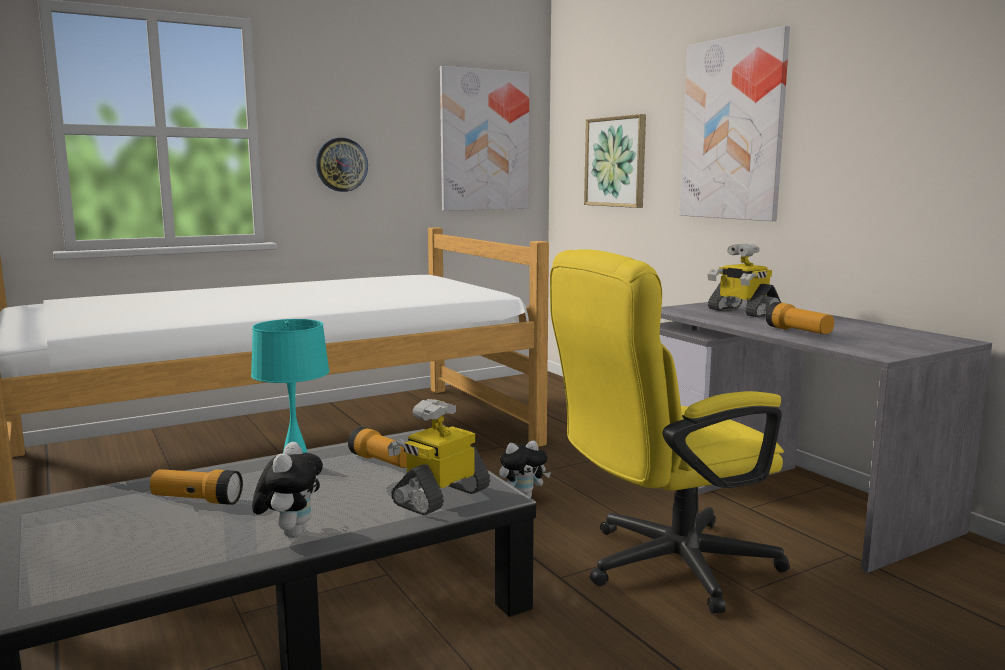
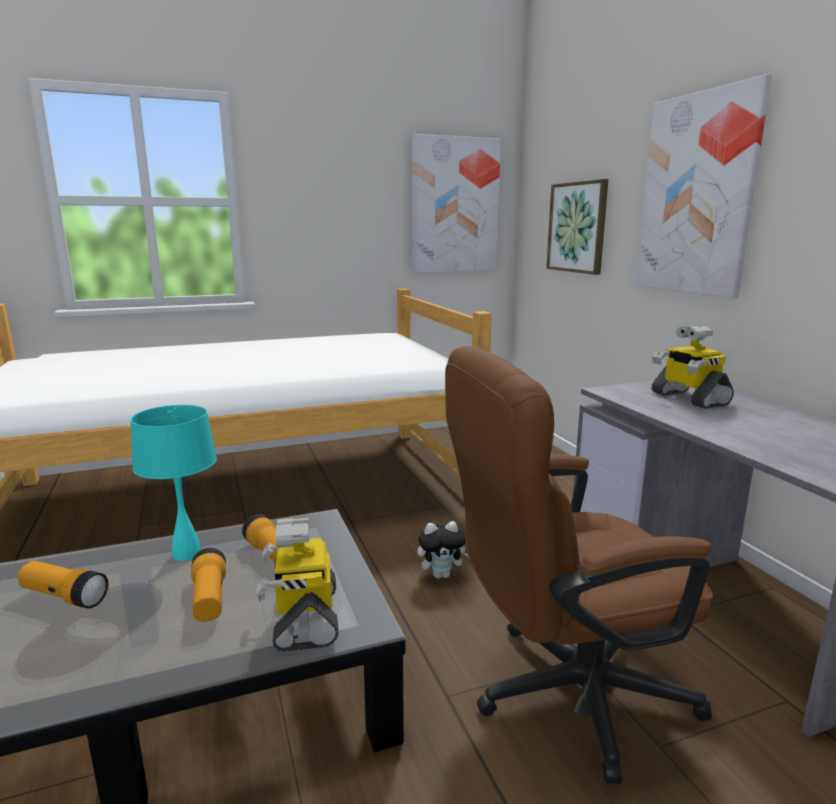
camera: 10 degrees right, 5 degrees up
(291, 533) = (120, 662): plush toy -> none
(341, 164) = (316, 230): wall clock -> none
(440, 496) = (304, 618): toy robot -> toy robot turned 60 degrees counterclockwise
(662, 566) = (563, 694): yellow office chair -> brown office chair
(798, 332) = (748, 436): flashlight -> flashlight (209, 599)

